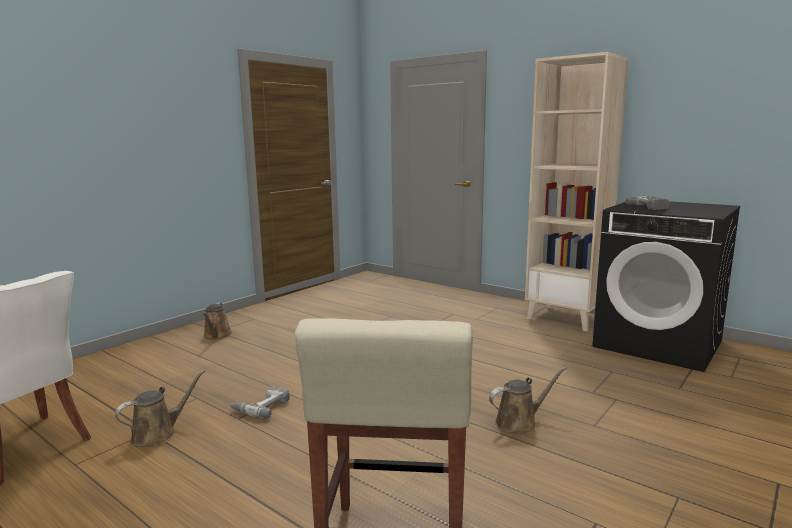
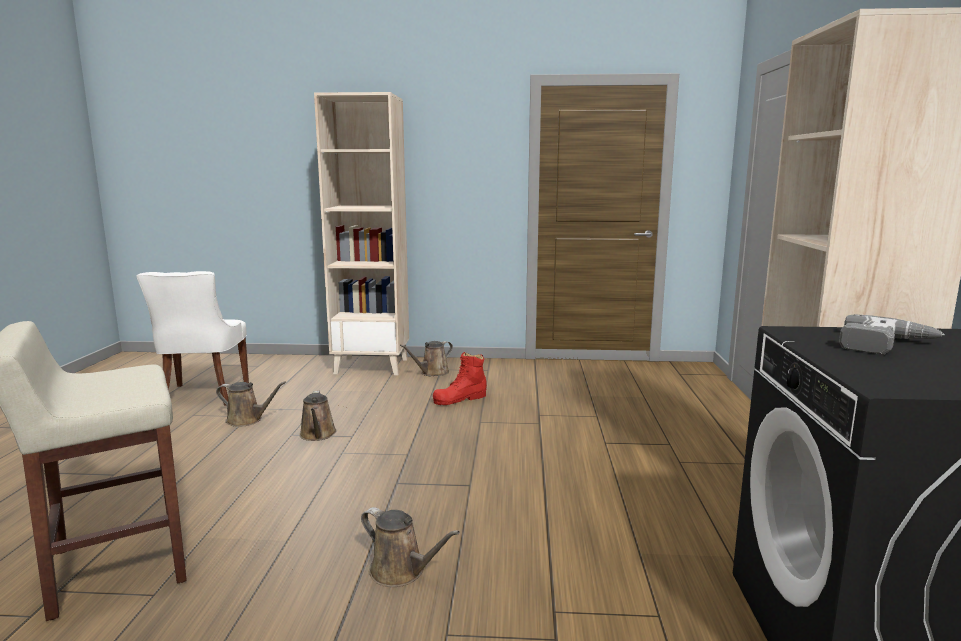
camera: 55 degrees right, 0 degrees up
(145, 351) = (372, 366): none -> beige bookcase
(261, 407) = (318, 435): power drill -> brown watering can
(290, 341) = (460, 399): none -> red boot

